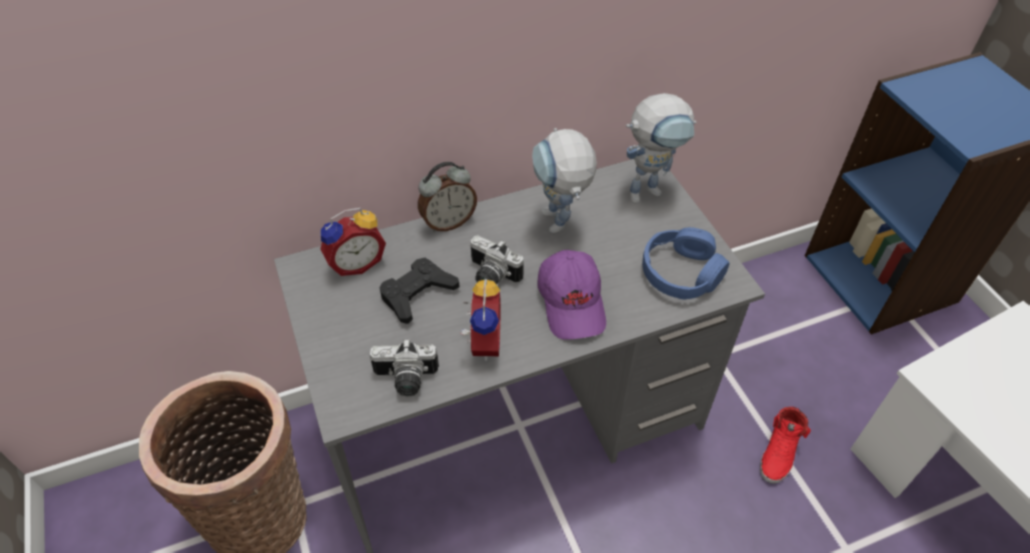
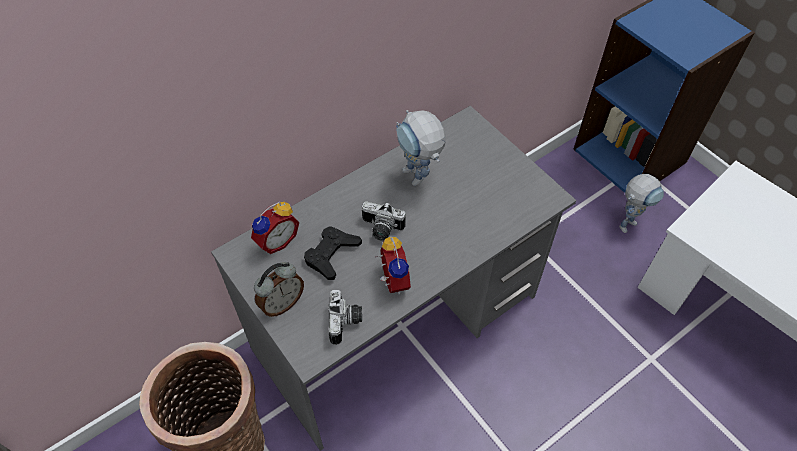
camera: 15 degrees left, 5 degrees up
(405, 380) = (346, 322): camera -> camera turned 75 degrees counterclockwise
(448, 222) = (335, 193): alarm clock -> alarm clock (282, 303)
(572, 303) = (446, 236): purple cap -> none
(650, 190) = (475, 136): toy robot -> toy robot (629, 221)
(681, 273) = (515, 197): blue headphones -> none
(779, 452) = (591, 301): red shoe -> none

